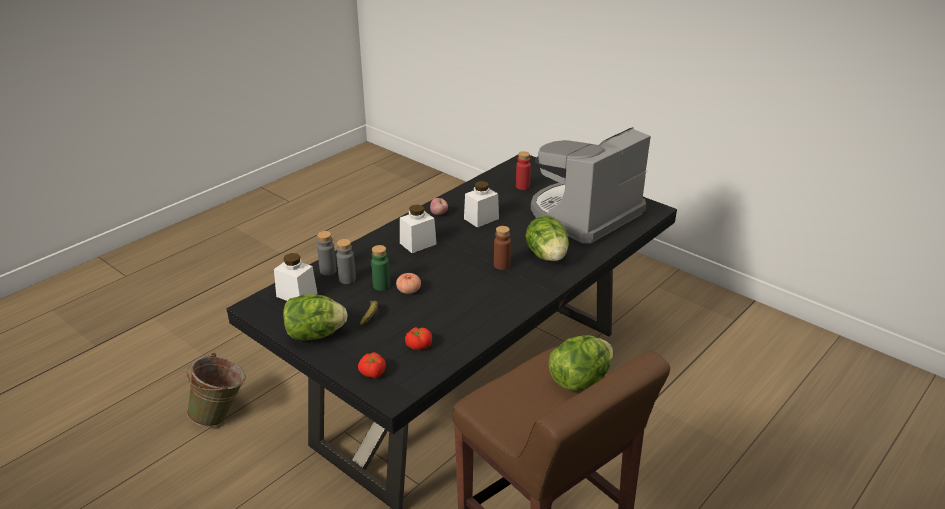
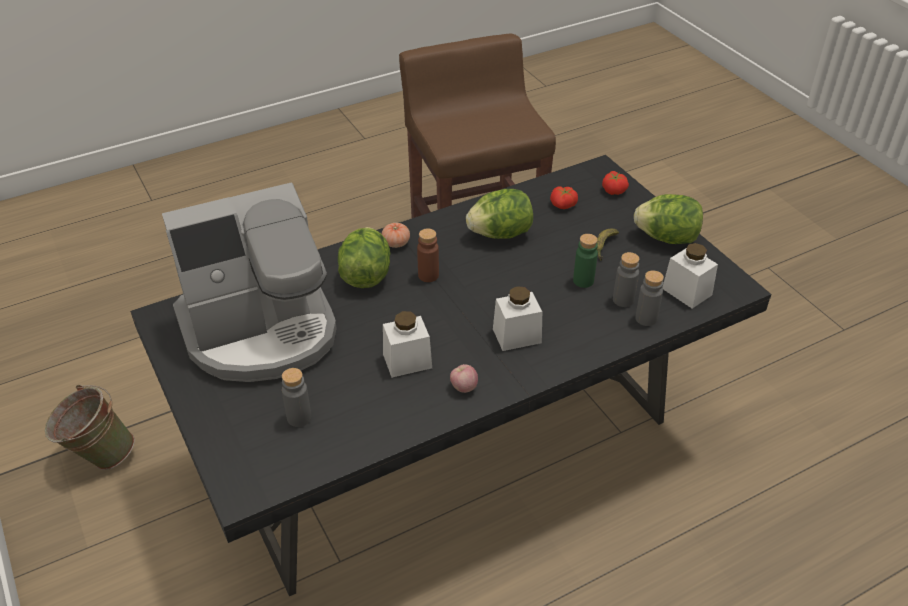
camera: 160 degrees left, 10 degrees up
(222, 416) = (770, 493): green bucket -> green bucket (99, 456)
(408, 290) = (553, 267): tomato -> tomato (396, 243)
(522, 186) = (299, 417): red bottle -> grey bottle
(579, 380) = (444, 127): lettuce -> lettuce (500, 234)

